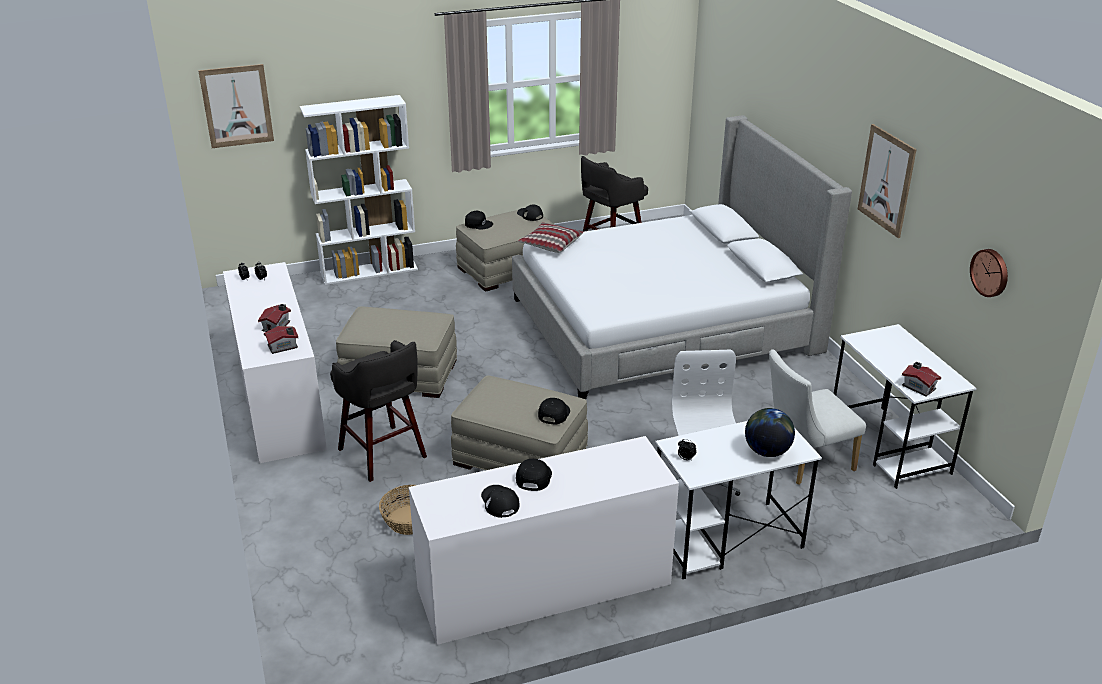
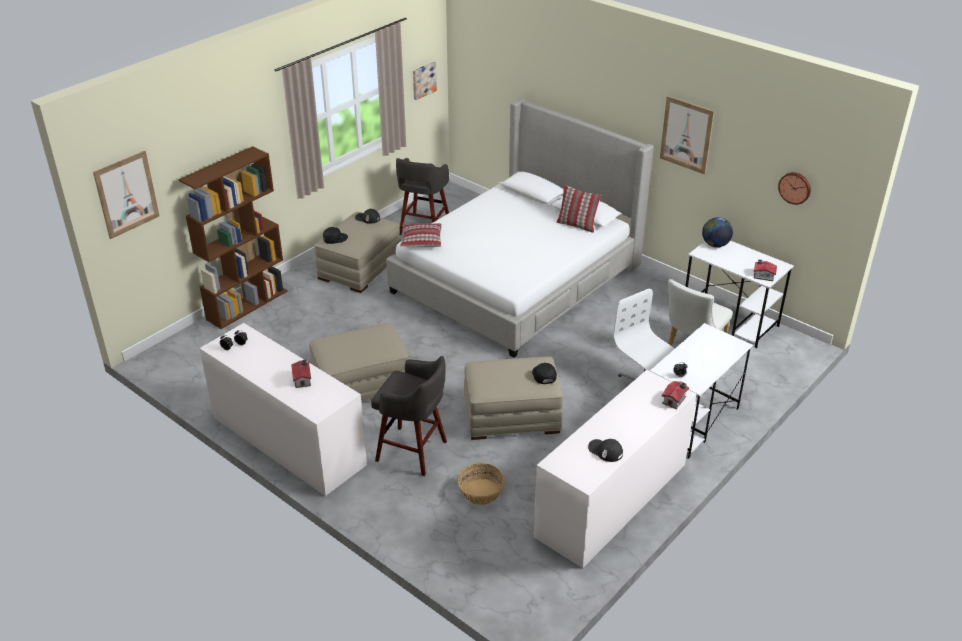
camera: 30 degrees left, 5 degrees up
(283, 347) = (328, 394): toy house -> toy house (675, 400)
(369, 271) = (247, 305): white bookcase -> brown bookcase
(533, 477) = (608, 425): black cap -> none
(654, 80) = (423, 80): none -> picture
(741, 274) = (577, 225): none -> pillow
(767, 451) = (720, 352): globe -> globe (715, 244)

